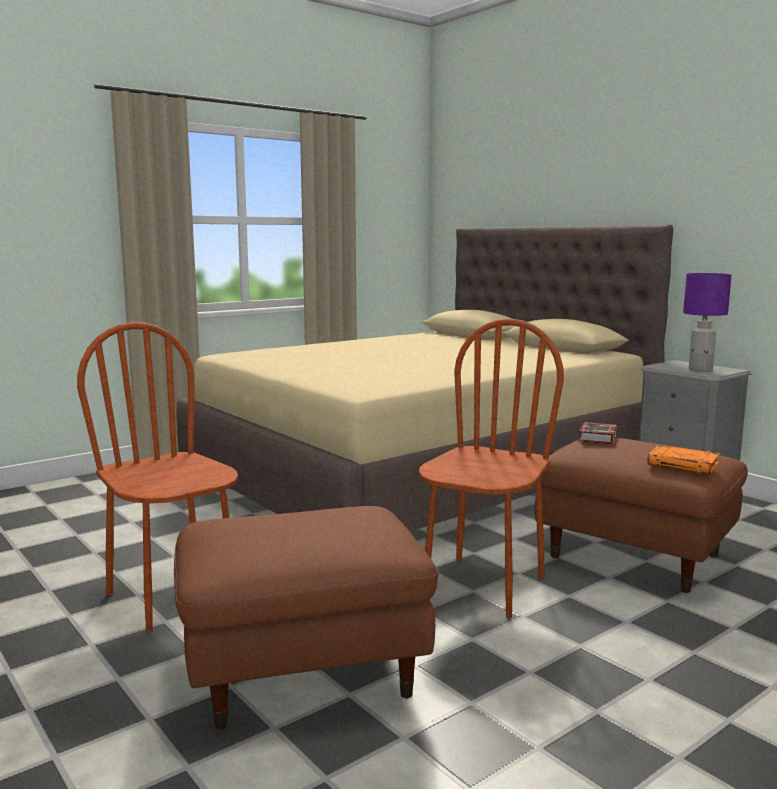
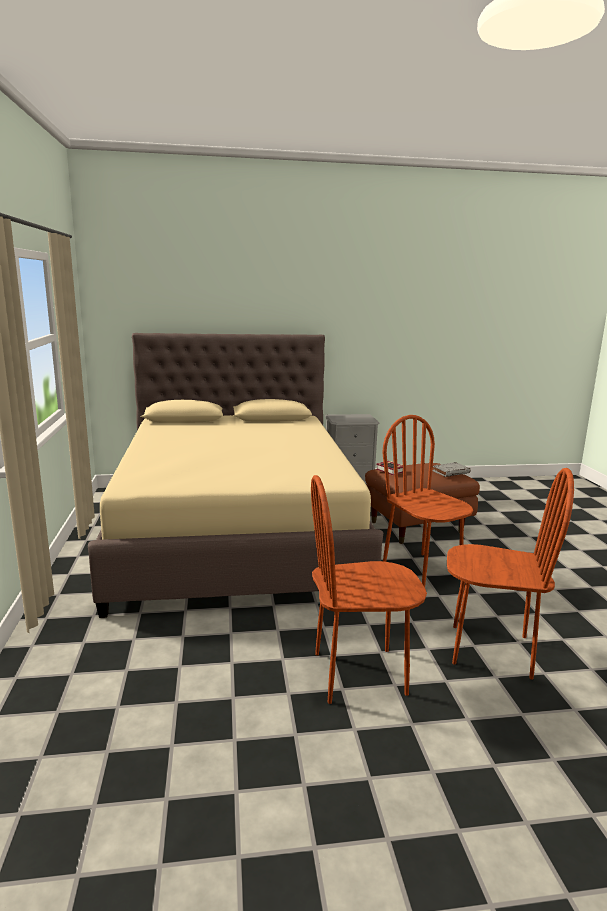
camera: 60 degrees left, 5 degrees up
(301, 673) = (490, 650): brown ottoman -> brown chair
(683, 464) = (451, 472): orange book -> grey book
(701, 370) = (359, 419): purple table lamp -> none

